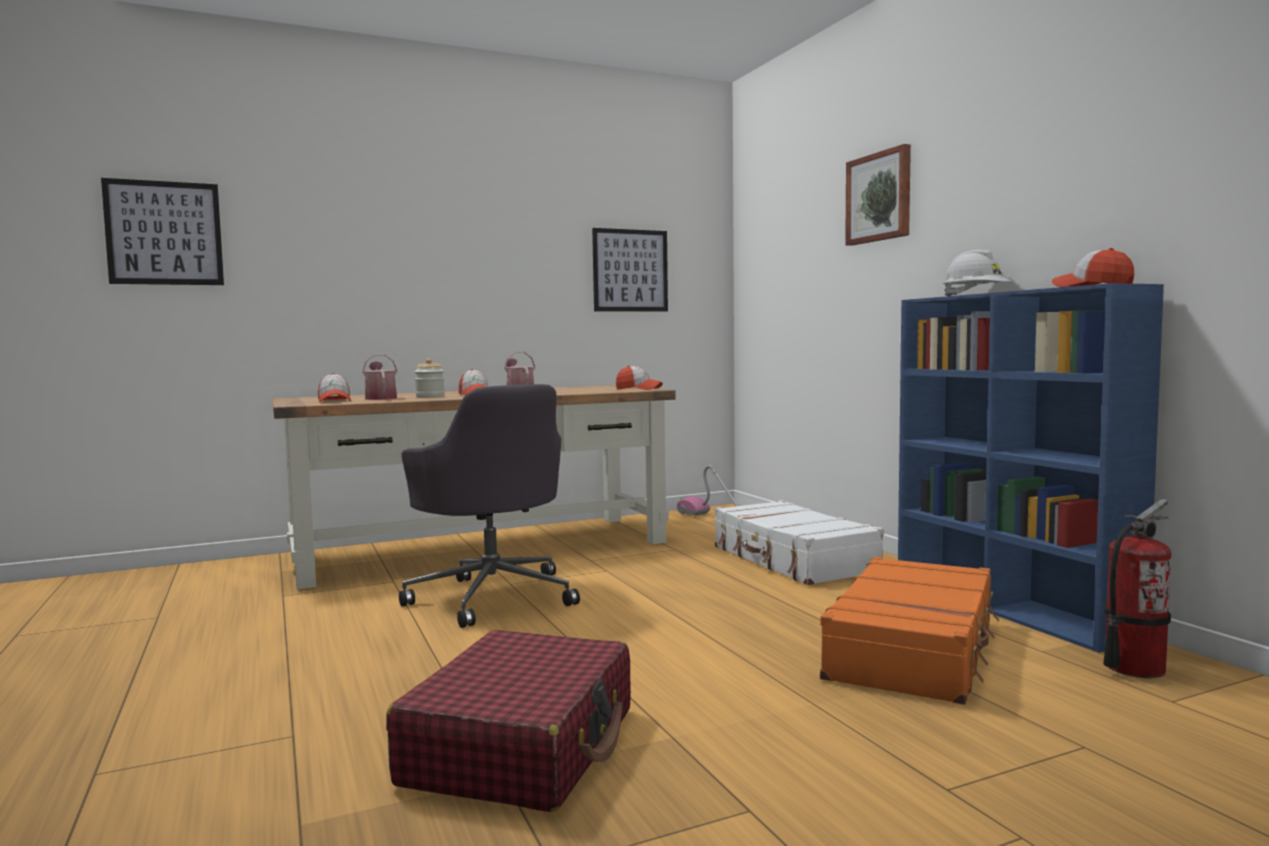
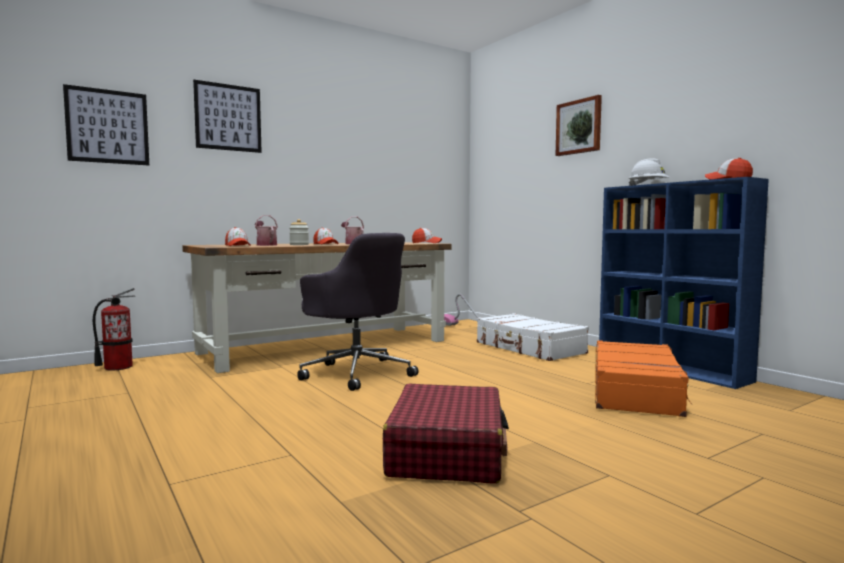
camera: 10 degrees left, 0 degrees up
(630, 270) = (410, 168): picture -> picture (228, 117)
(1133, 668) = (758, 395): fire extinguisher -> fire extinguisher (118, 367)

